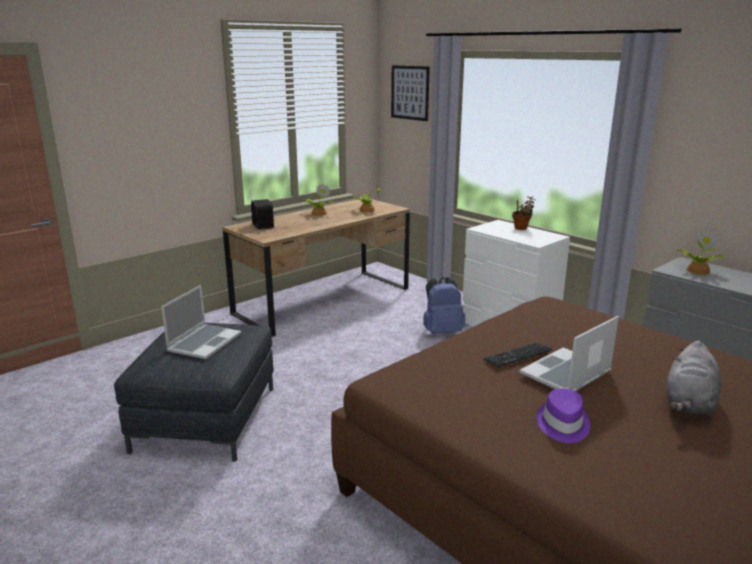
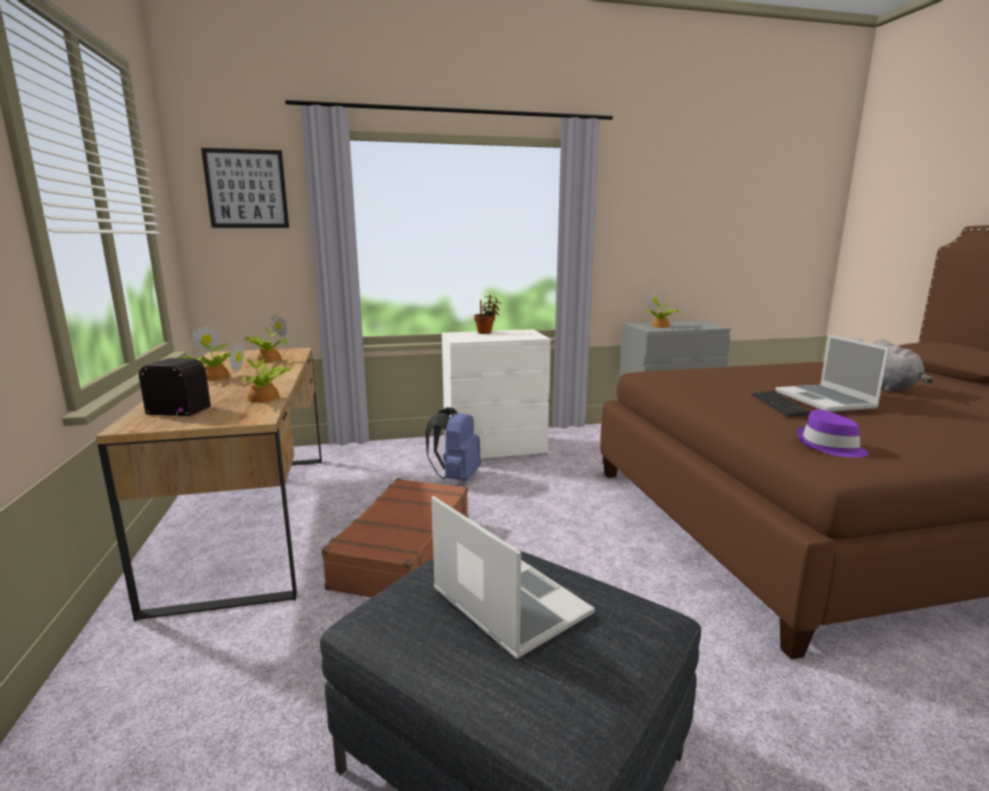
camera: 60 degrees left, 5 degrees down
(296, 231) = (264, 398): none -> potted plant
(334, 346) = (403, 552): none -> brown suitcase
(562, 424) = (933, 423): purple hat -> purple hat (829, 446)

